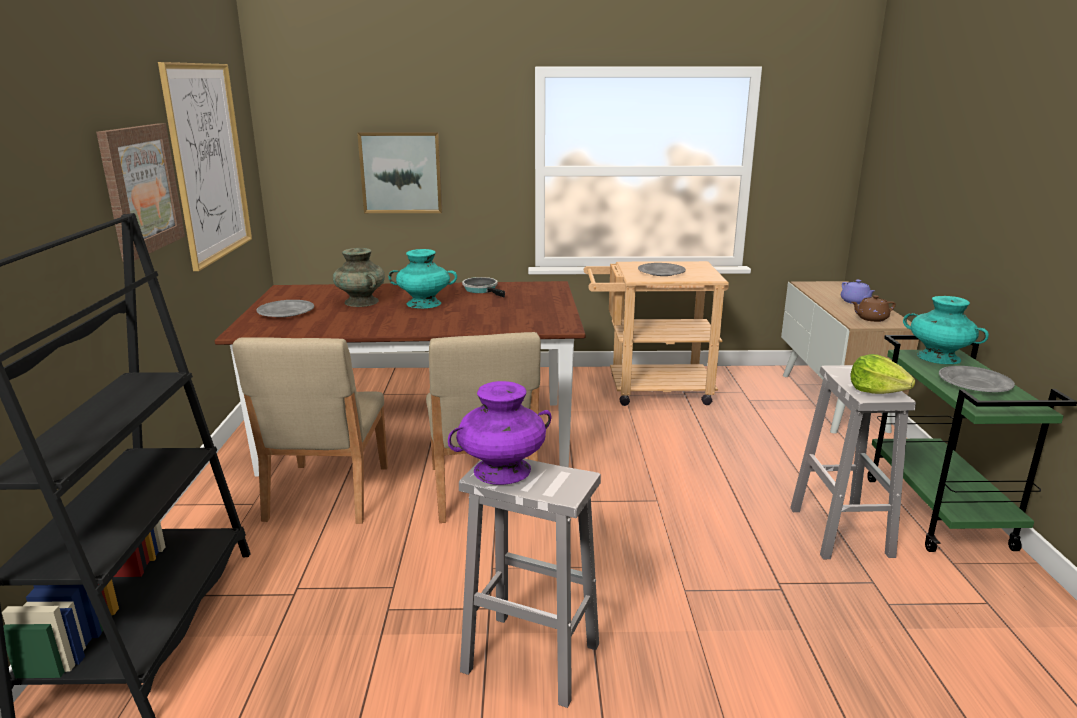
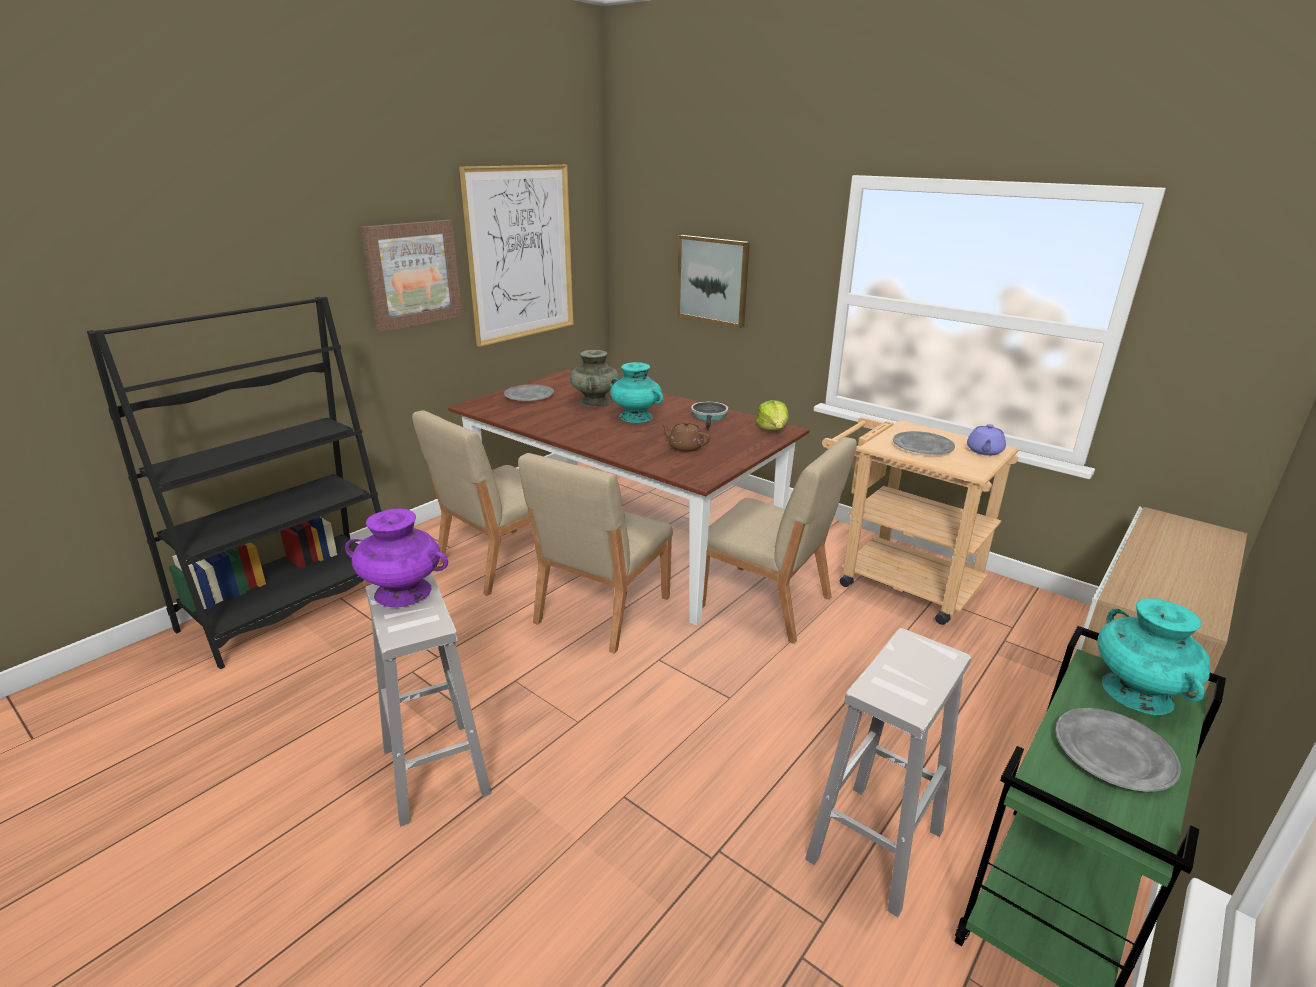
camera: 40 degrees right, 5 degrees up
(592, 435) = (766, 603): none -> beige chair
(855, 302) = (1191, 566): purple teapot -> purple teapot (984, 451)
(871, 319) = (1163, 598): brown teapot -> brown teapot (684, 447)
(877, 390) = (901, 689): lettuce -> lettuce (773, 429)

